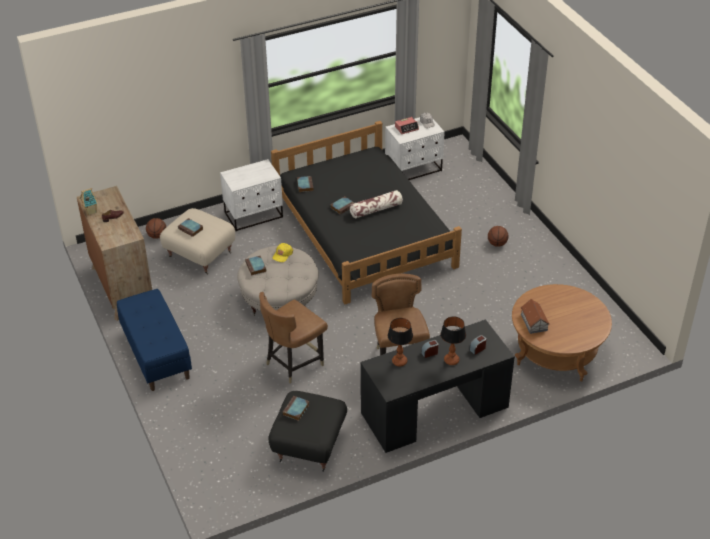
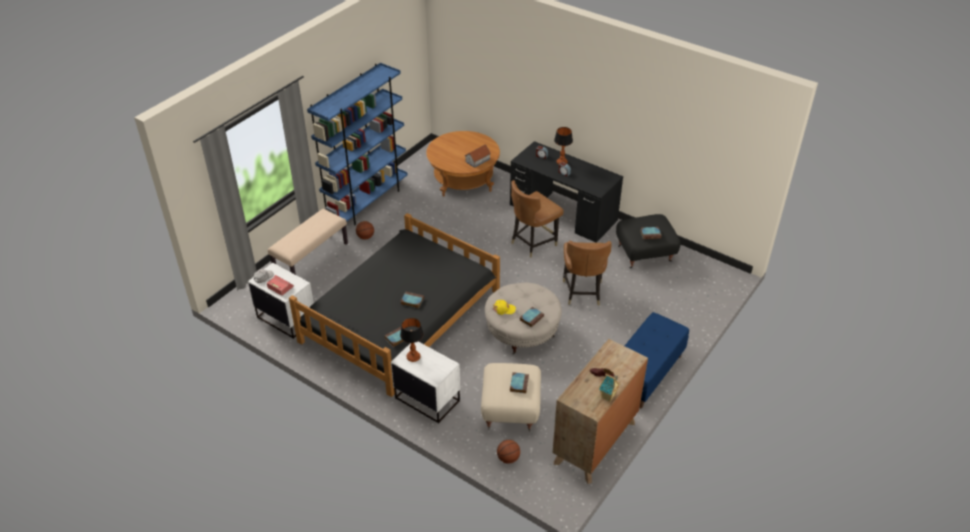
camera: 120 degrees left, 0 degrees up
(293, 363) = (582, 292): brown chair -> brown chair turned 75 degrees clockwise
(376, 209) = (402, 279): pillow -> none
(399, 361) = (584, 182): table lamp -> table lamp (413, 357)
(488, 202) = (311, 258): none -> beige bench
(557, 262) = (367, 202): none -> blue bookcase

